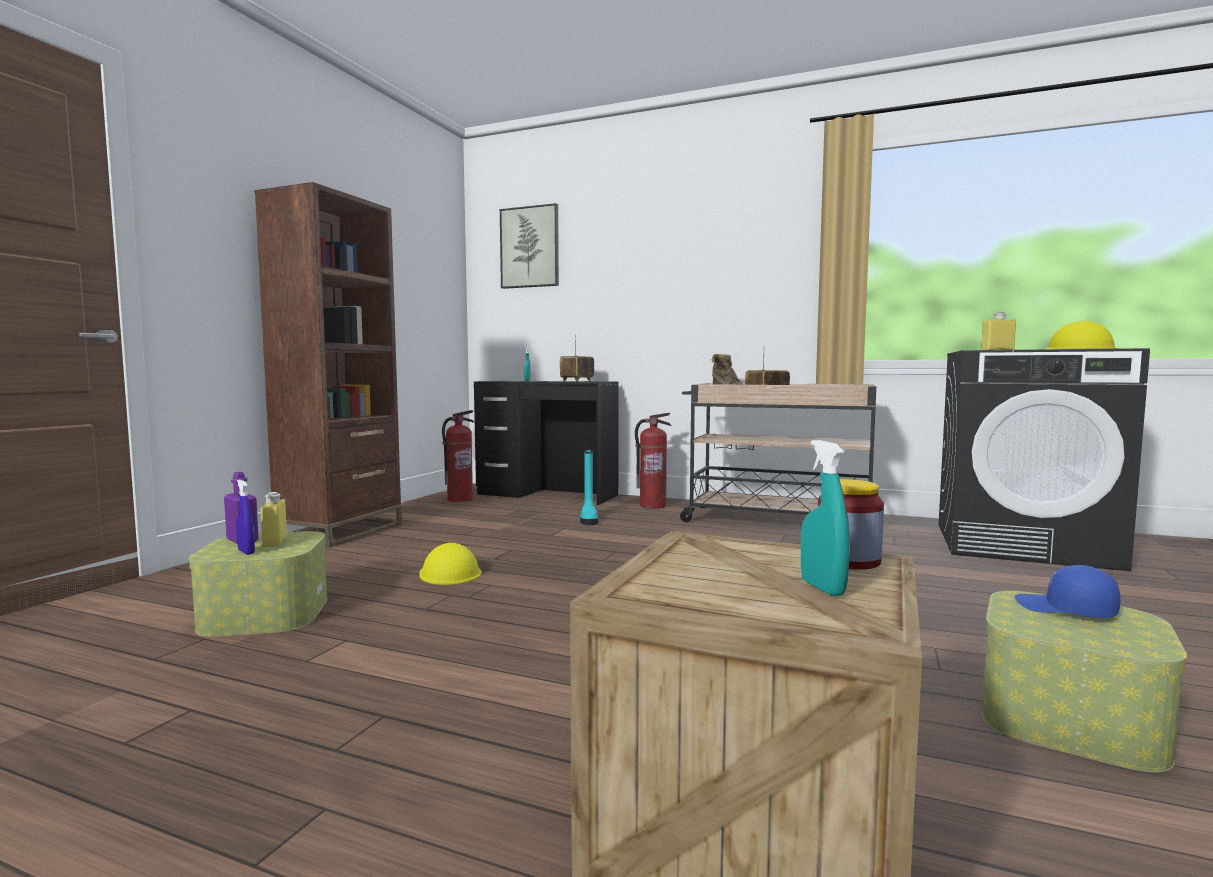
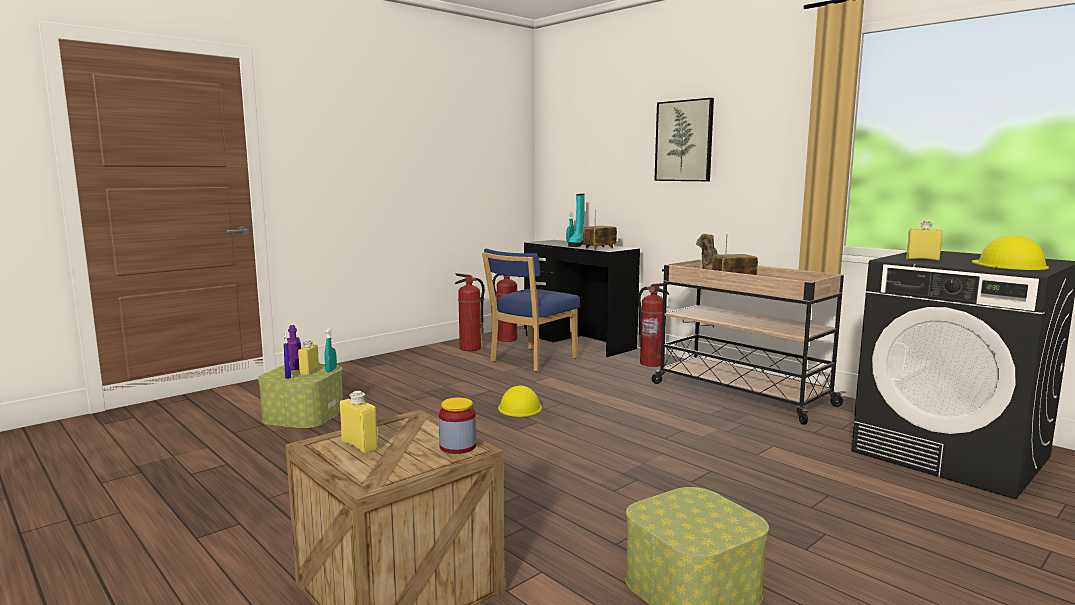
camera: 25 degrees right, 5 degrees up
(341, 531) = (399, 359): brown bookcase -> none
(425, 512) = (470, 348): none -> fire extinguisher
(449, 573) = (430, 403): yellow hard hat -> yellow hard hat (519, 407)
(518, 516) = (530, 361): none -> blue chair
(530, 247) = (579, 124): picture -> picture (684, 141)
(588, 519) = (580, 370): turquoise boot -> turquoise boot (577, 245)
(705, 582) = (359, 445): none -> yellow bottle
(822, 588) = (402, 460): turquoise spray bottle -> turquoise spray bottle (331, 370)
(1065, 610) = (706, 509): blue cap -> none

